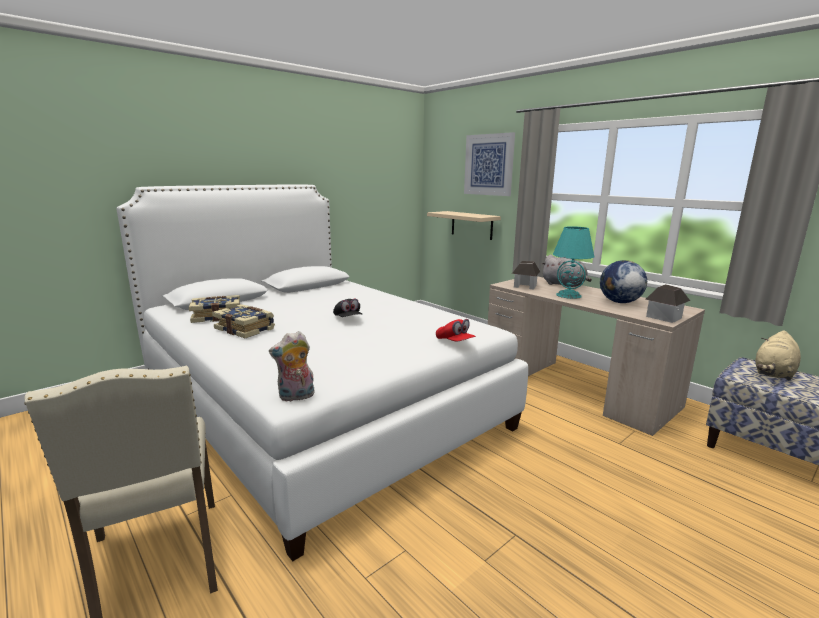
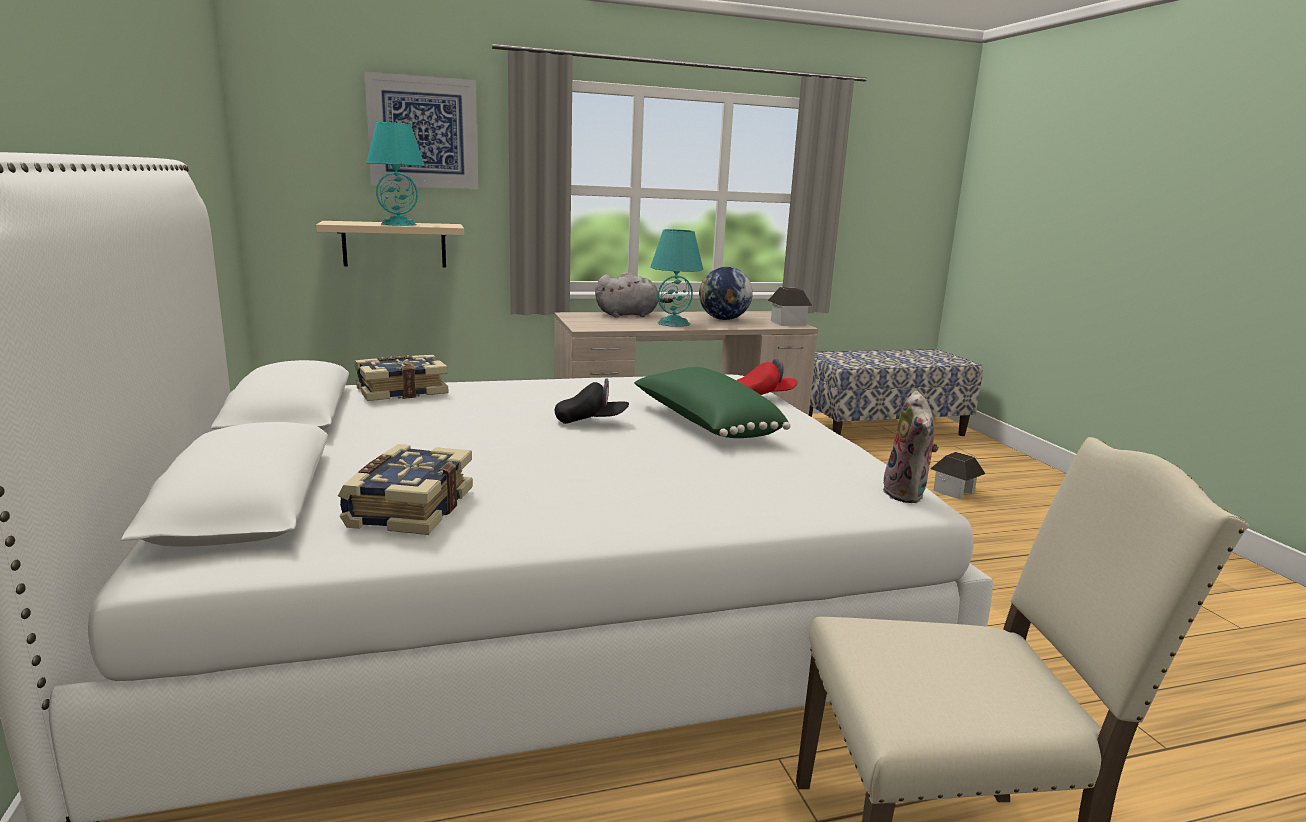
camera: 65 degrees left, 0 degrees up
(245, 329) = (554, 491): book -> book (401, 391)
(373, 338) = (704, 424): none -> green pillow
(463, 214) = (399, 224): none -> turquoise table lamp
(525, 286) = (608, 324): toy house -> toy house (954, 491)
(773, 373) = (848, 356): beige plush toy -> none

